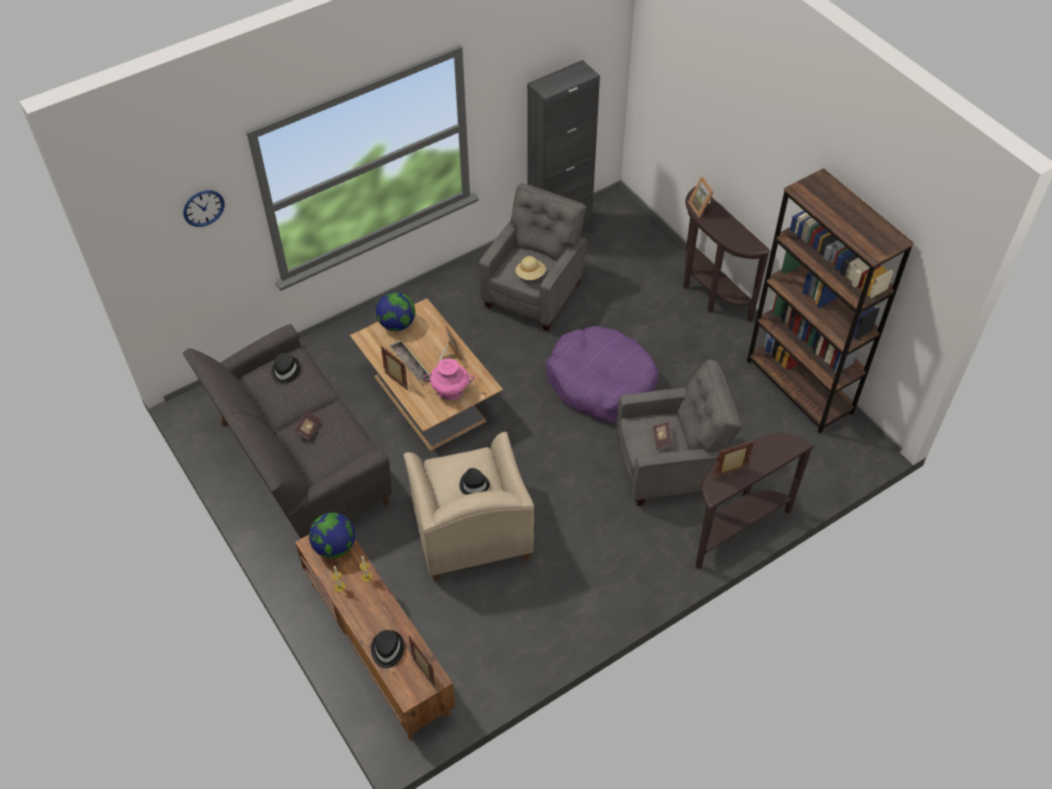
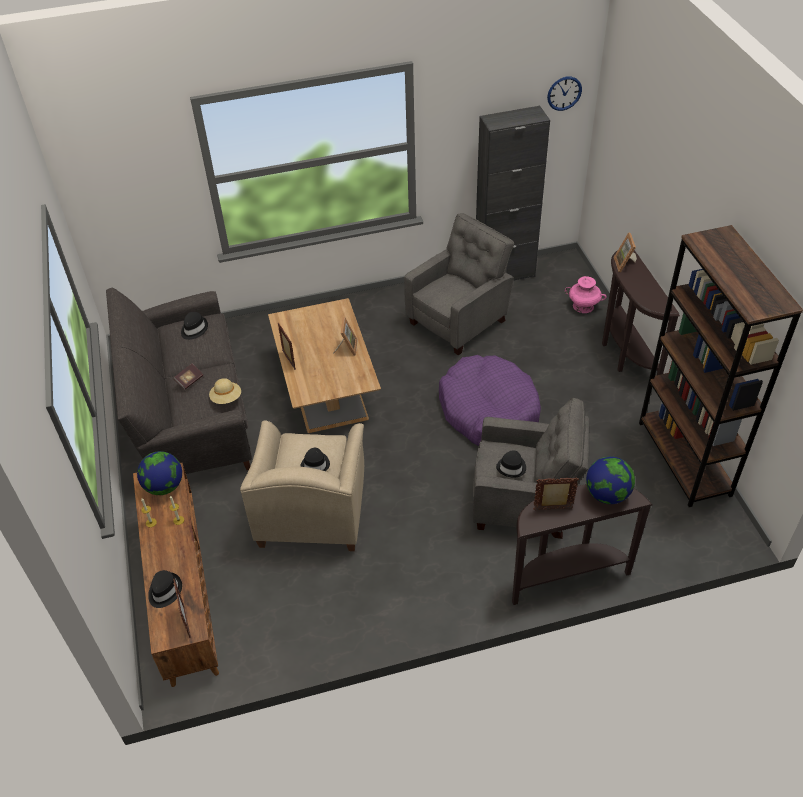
camera: 20 degrees right, 5 degrees down
(203, 208) = (146, 163): wall clock -> wall clock (564, 93)
(397, 324) = (312, 314): globe -> globe (607, 494)
(410, 363) = (308, 348): tray -> none
(450, 390) = (333, 379): pink vase -> pink vase (583, 306)
(530, 275) = (449, 297): beige hat -> beige hat (226, 398)
(662, 439) = (511, 467): book -> black hat

